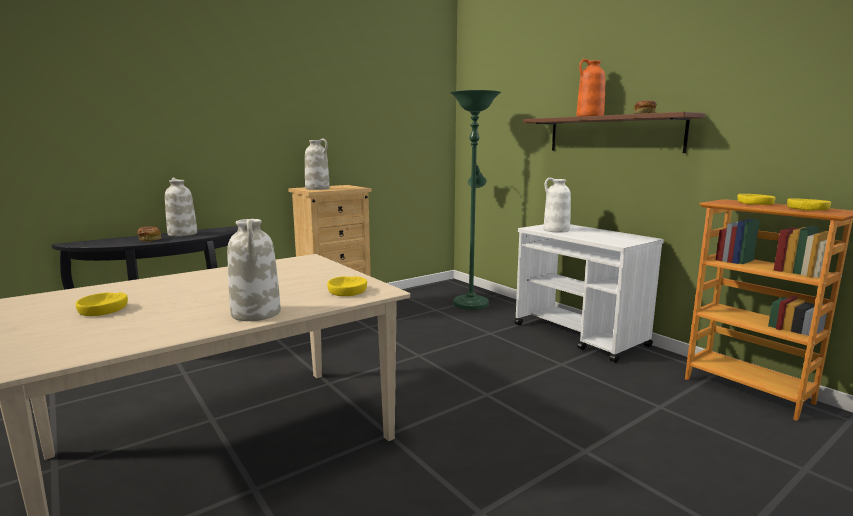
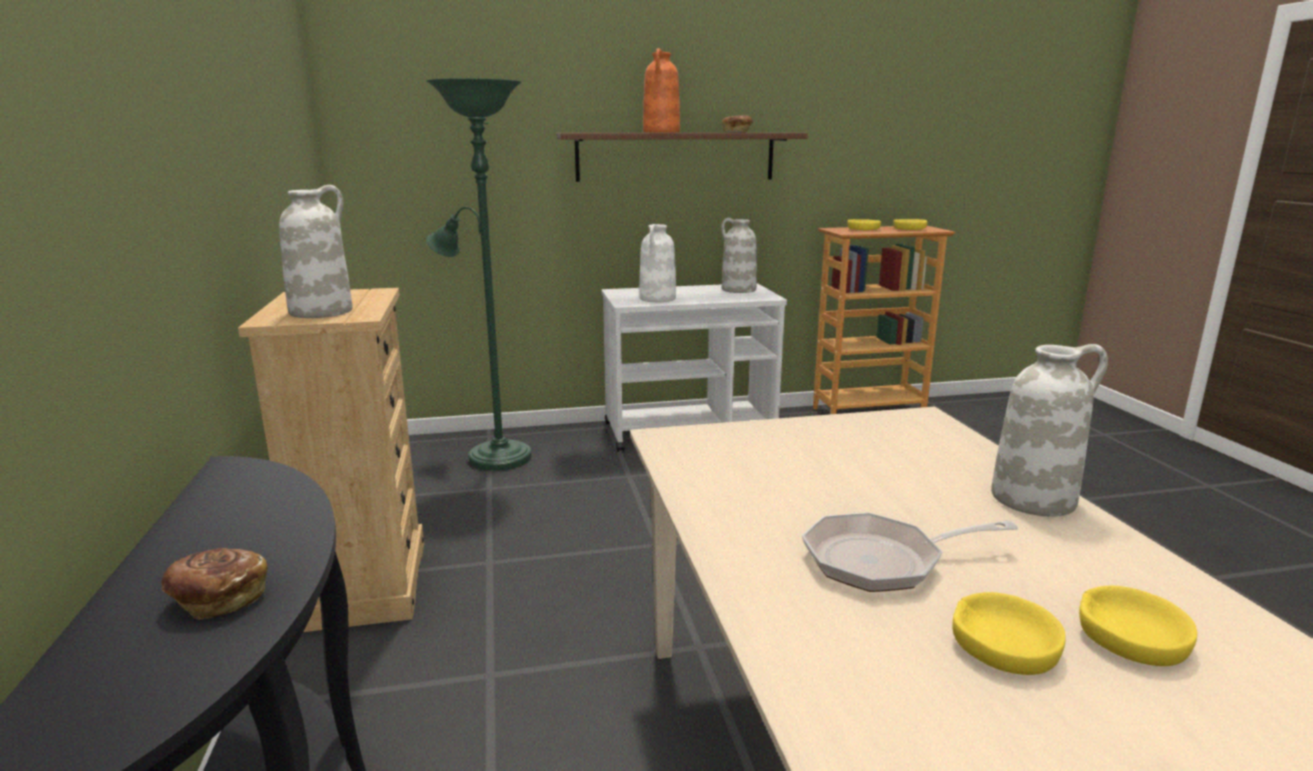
camera: 65 degrees left, 5 degrees up
(179, 292) = (882, 561): none -> frying pan
(182, 234) = (199, 546): white vase -> white vase (738, 290)
(347, 291) = (920, 434): yellow bowl -> yellow bowl (1131, 637)

